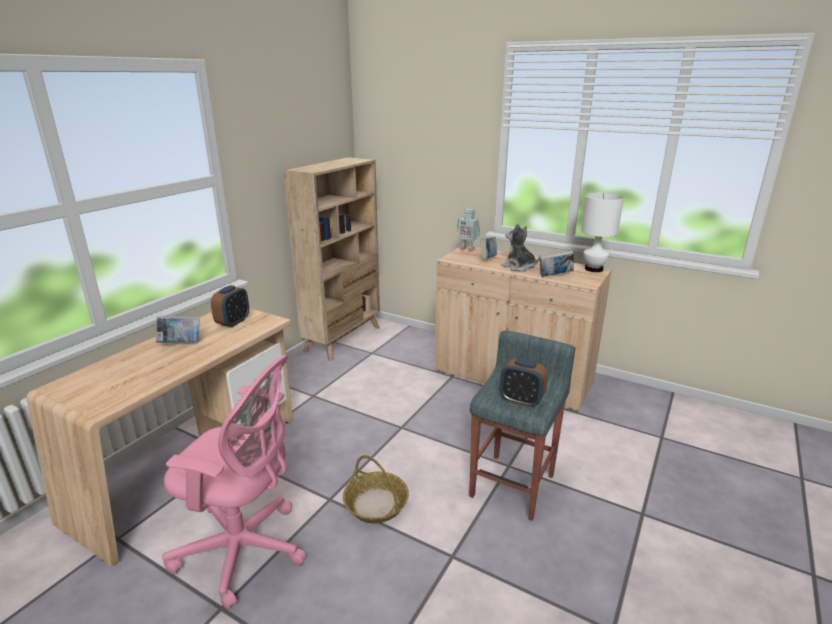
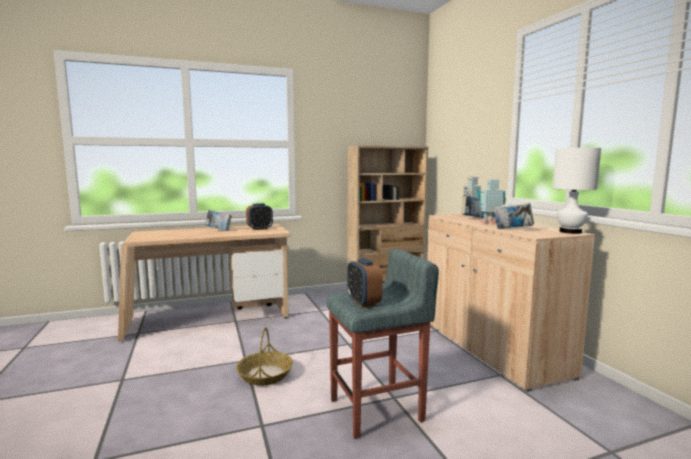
camera: 40 degrees right, 15 degrees down
(245, 550) = (171, 362): pink office chair -> none
(519, 267) = (490, 223): plush toy -> toy robot

